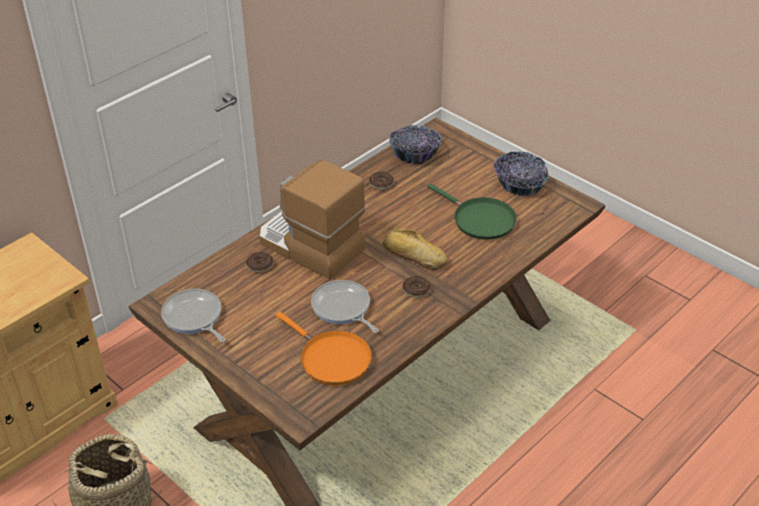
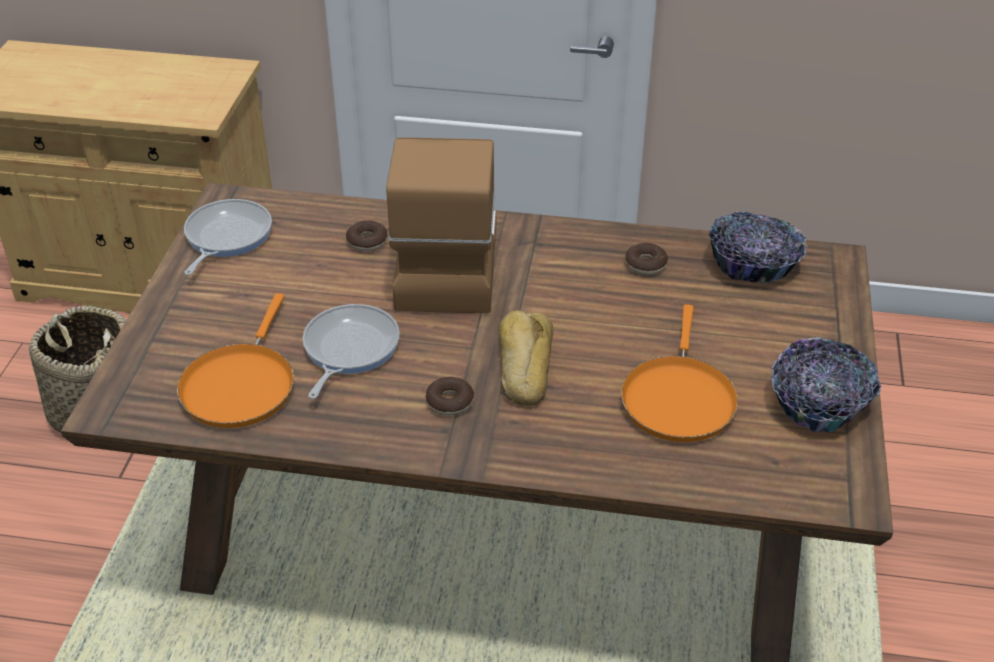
camera: 55 degrees right, 0 degrees up
(480, 220) = (678, 398): green frying pan -> orange frying pan

